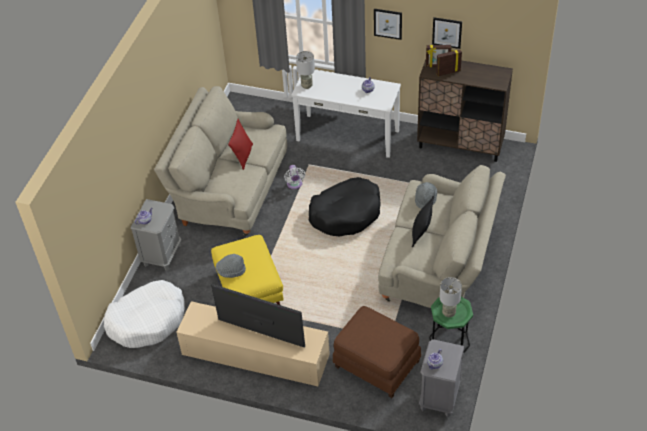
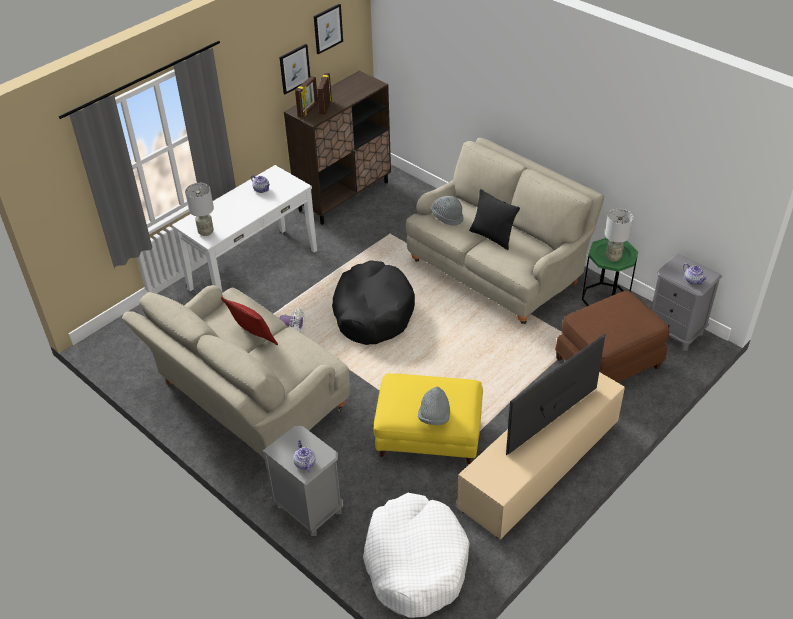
camera: 65 degrees left, 5 degrees down
(388, 23) = (236, 99): picture -> picture (328, 28)

